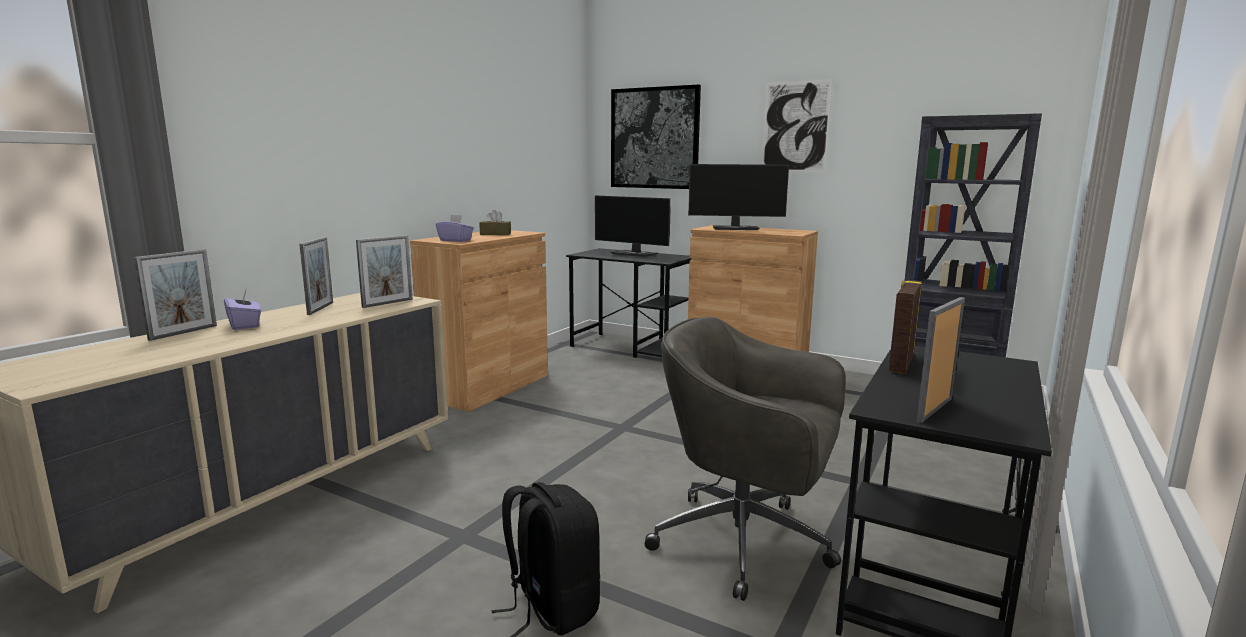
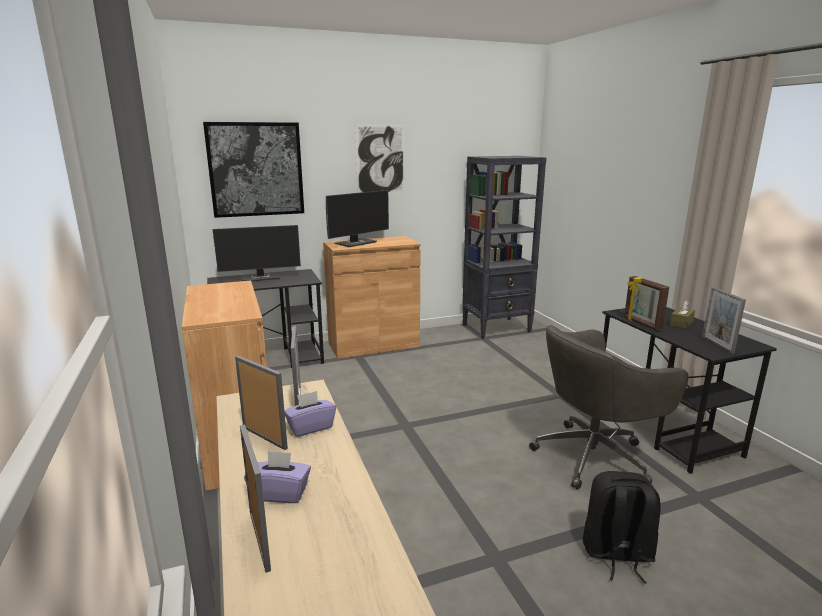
camera: 50 degrees left, 5 degrees up
(455, 240) = (231, 313): purple tissue box -> purple tissue box (310, 427)
(495, 234) = (222, 294): brown tissue box -> brown tissue box (681, 323)

